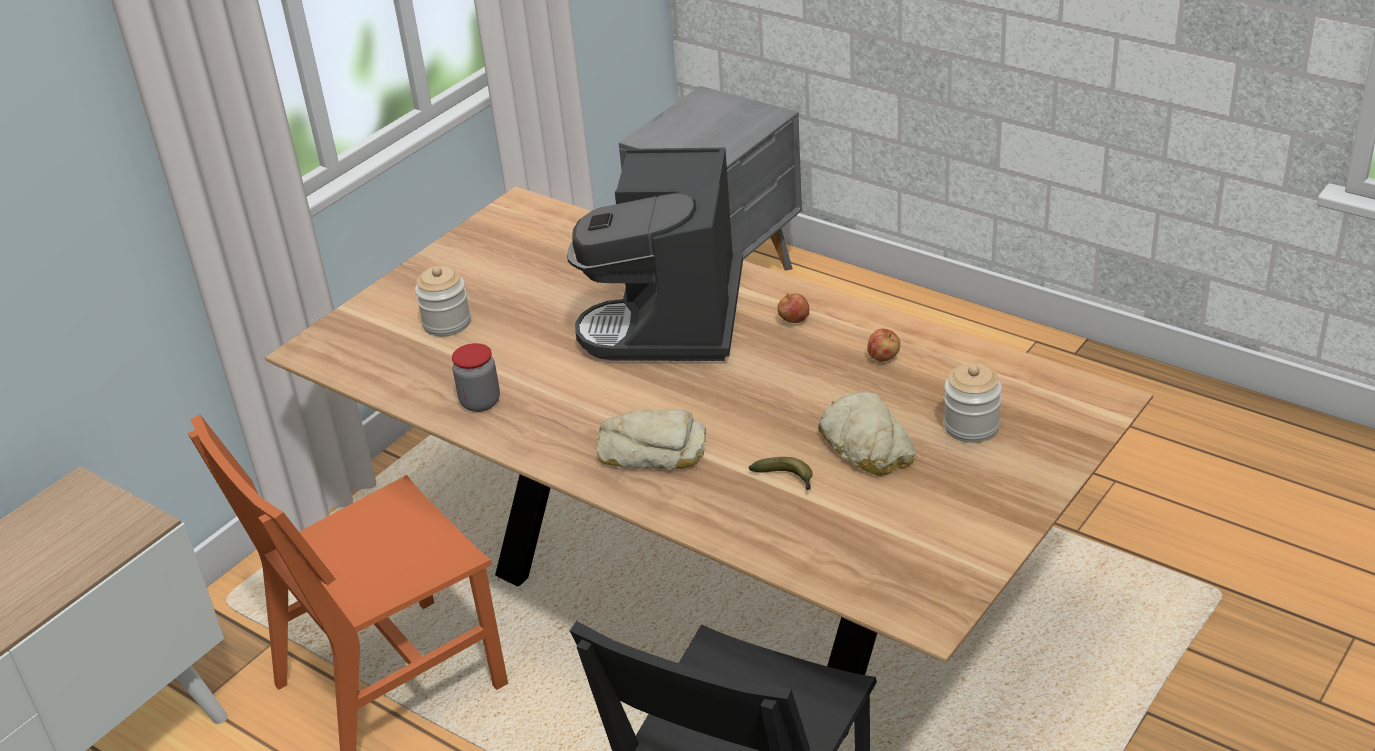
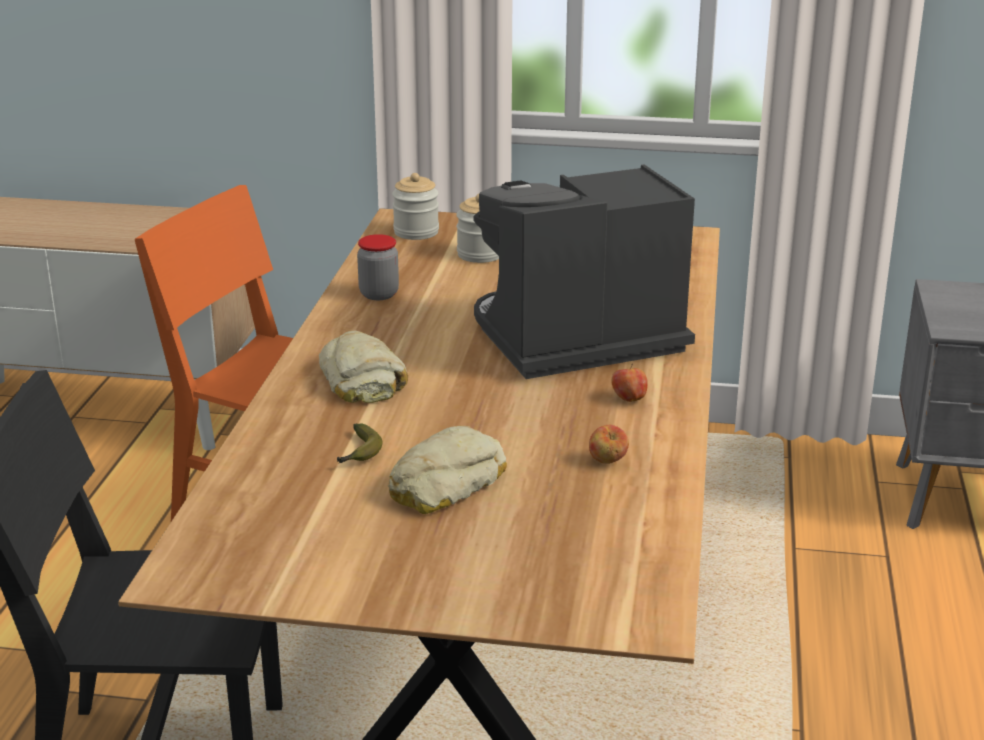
camera: 60 degrees right, 10 degrees down
(971, 426) = (523, 539): jar -> jar (416, 232)

